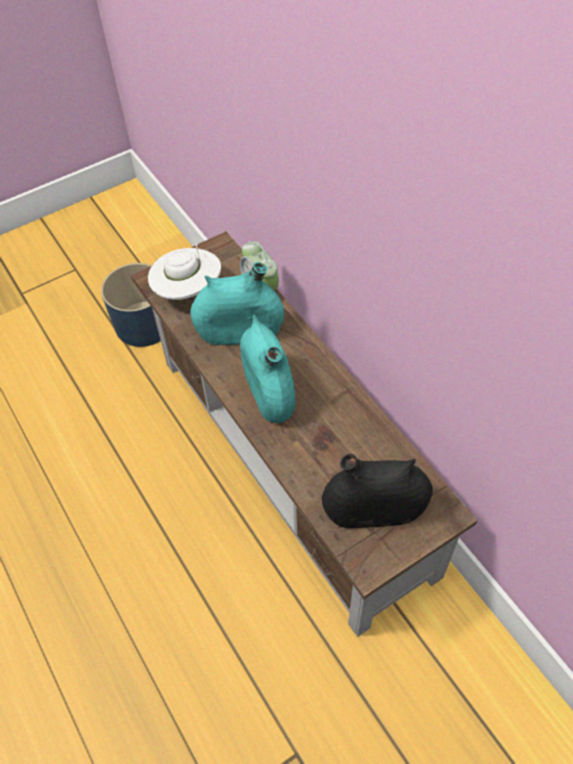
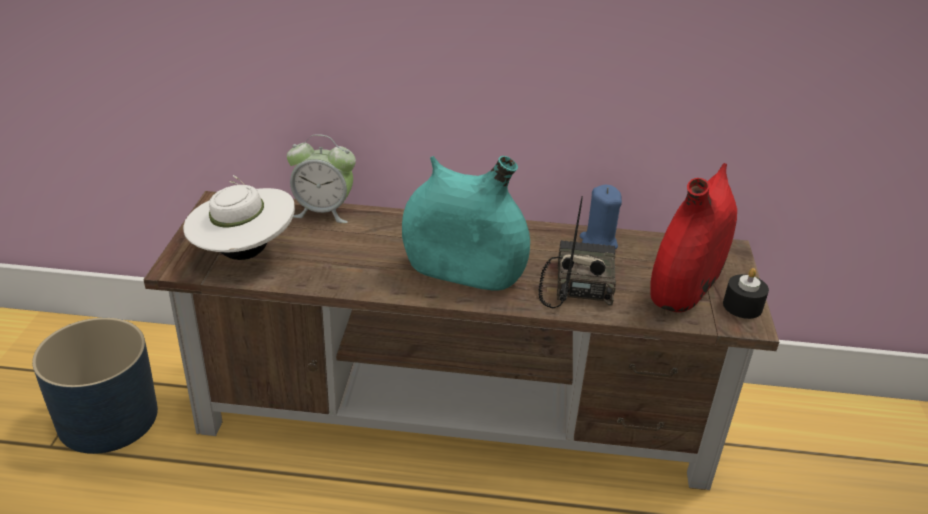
camera: 55 degrees left, 20 degrees down
(239, 333) = (357, 250): turquoise vase -> none
(315, 453) = (577, 284): none -> radio
(374, 512) = (686, 286): black vase -> red vase
(375, 436) = (598, 242): none -> blue candle
(384, 556) = (742, 306): none -> black candle

